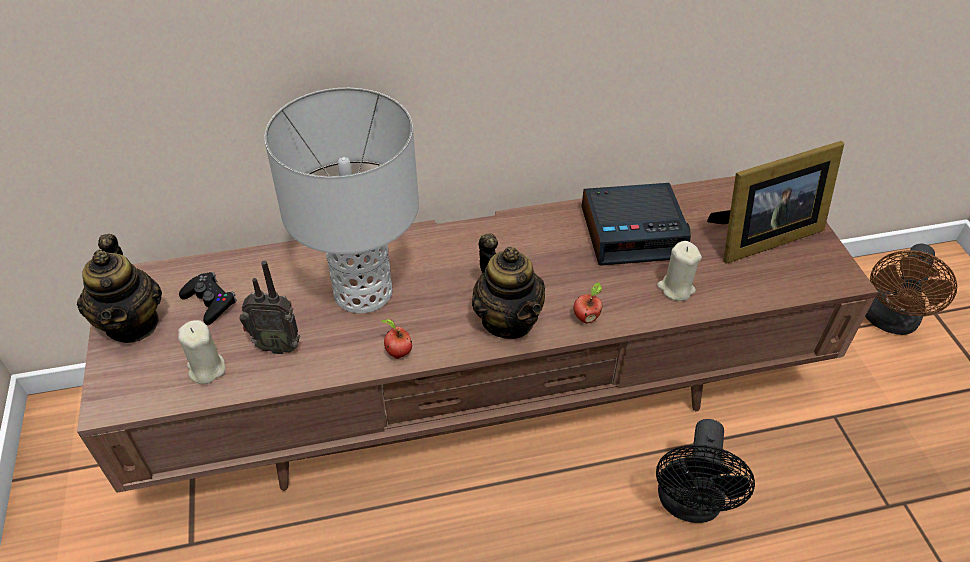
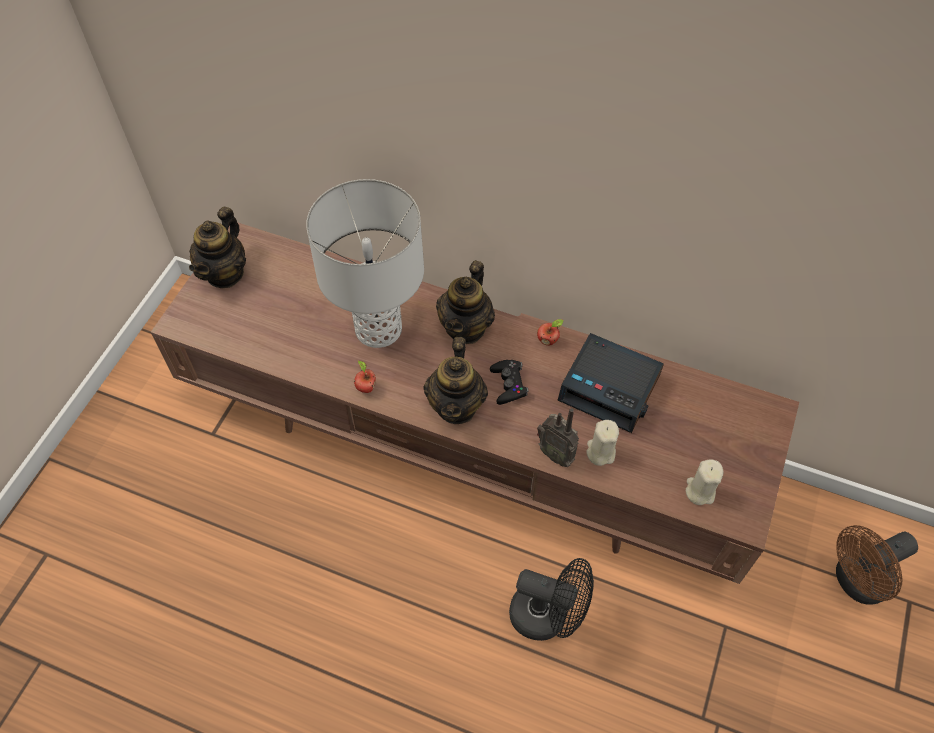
camera: 35 degrees right, 10 degrees up
(206, 369) = (245, 331): beige candle -> beige candle (700, 491)
(210, 301) = (279, 282): black game controller -> black game controller (508, 384)
(277, 345) = (297, 338): radio -> radio (556, 454)
(454, 247) = (466, 327): none -> teapot
(586, 317) = (513, 436): apple -> apple (548, 340)
(689, 504) = (548, 615): black fan -> black fan turned 120 degrees counterclockwise
(761, 237) = (712, 449): picture frame -> none

